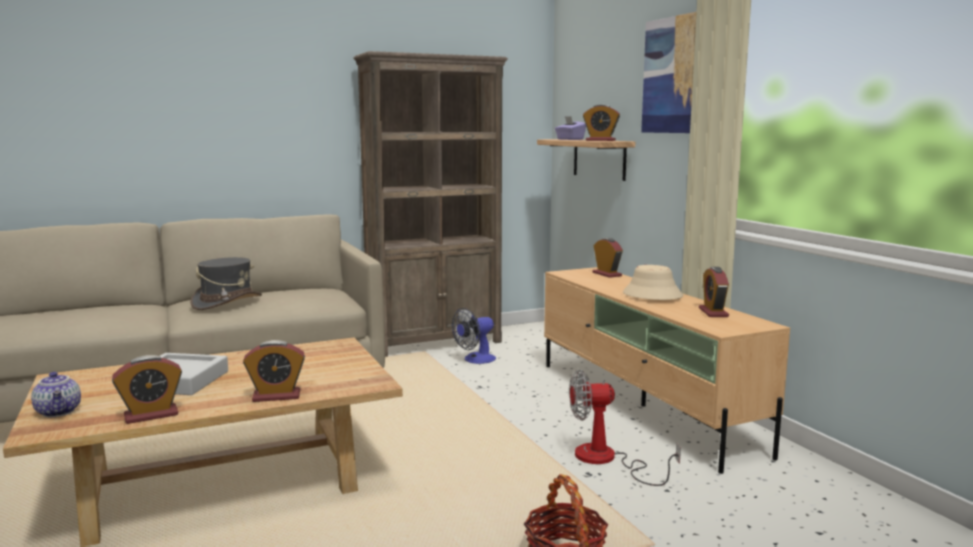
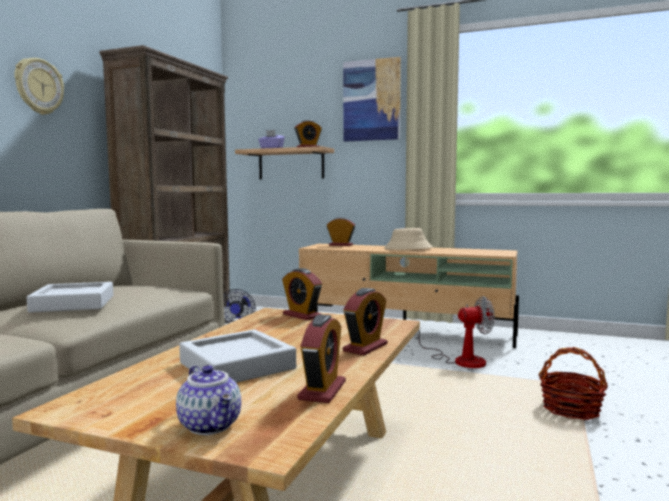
camera: 45 degrees left, 5 degrees down
(59, 412) = (211, 425): teapot -> teapot turned 45 degrees clockwise
(227, 302) = (73, 304): grey hat -> grey tray
(289, 102) = (39, 86): none -> wall clock
(607, 460) = (460, 360): fan -> fan turned 135 degrees counterclockwise
(713, 312) = (466, 250): alarm clock -> alarm clock (302, 315)

